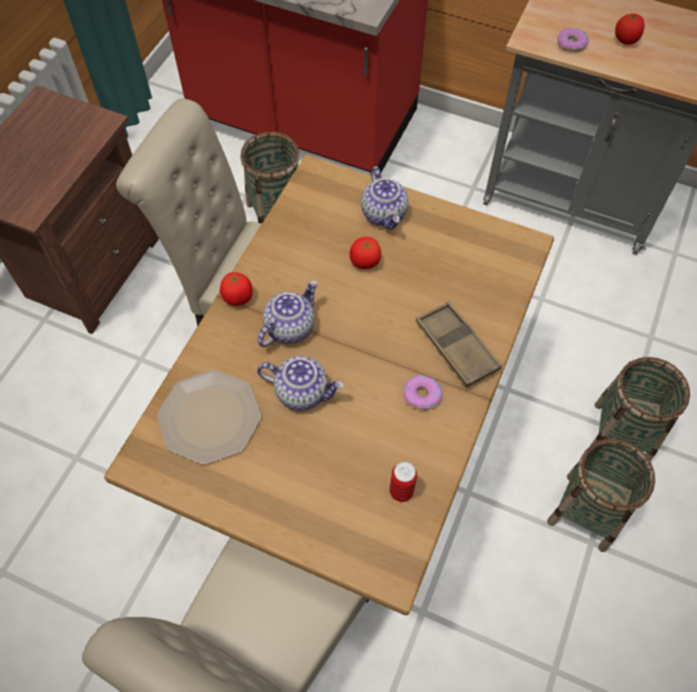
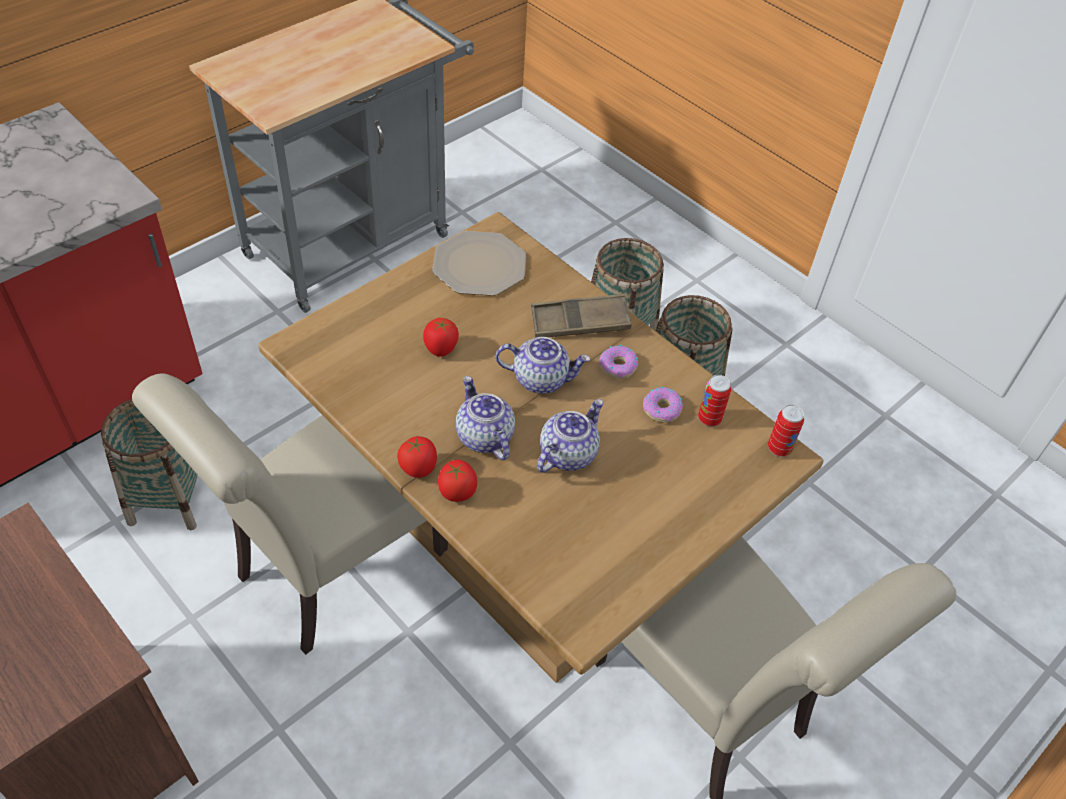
camera: 70 degrees left, 10 degrees down
(210, 417) = (558, 542): plate -> plate (480, 265)
(384, 214) = (391, 311): teapot -> teapot (541, 379)
(398, 565) = (779, 448): none -> can
(571, 44) = (304, 91): donut -> donut (662, 409)
(626, 40) = (329, 60): tomato -> tomato (457, 492)

